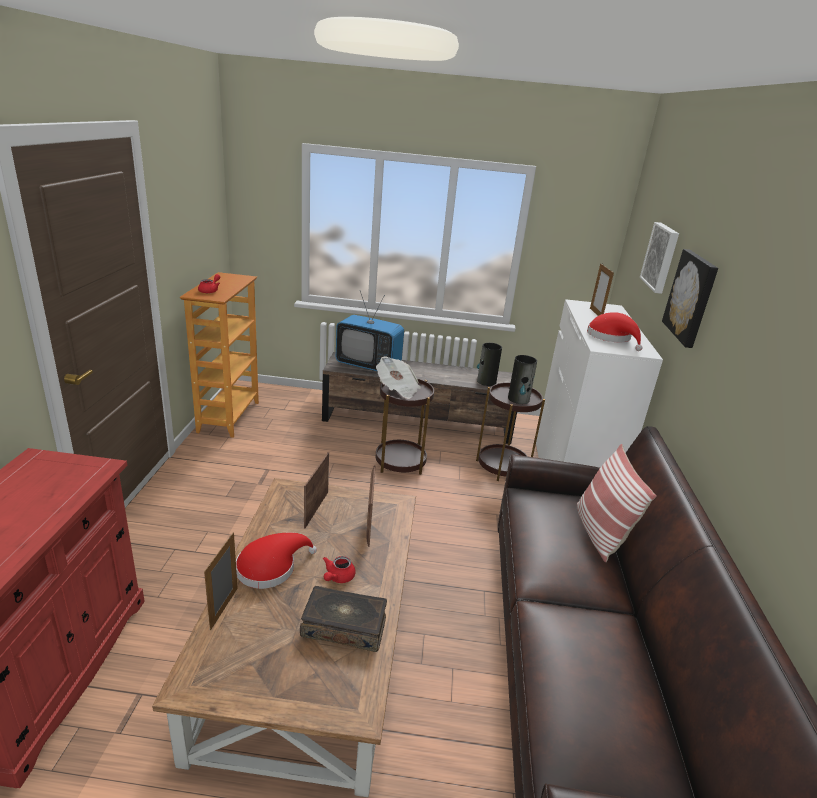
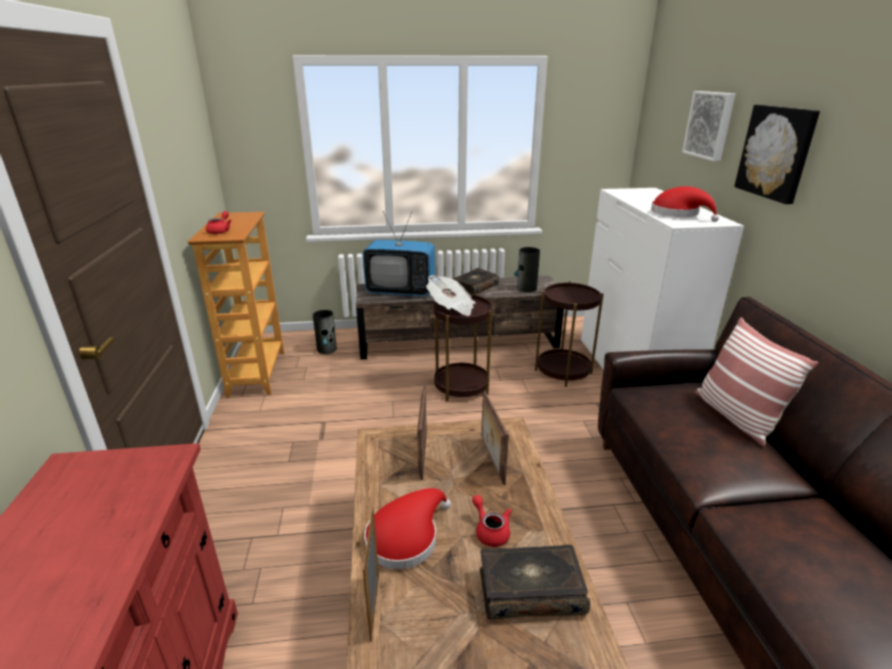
camera: 10 degrees left, 0 degrees up
(337, 577) = (490, 531): red teapot -> red teapot turned 135 degrees clockwise
(437, 373) = (474, 288): none -> book
(518, 399) = (576, 297): vase -> vase (327, 349)
(596, 313) = (641, 196): picture frame -> none

